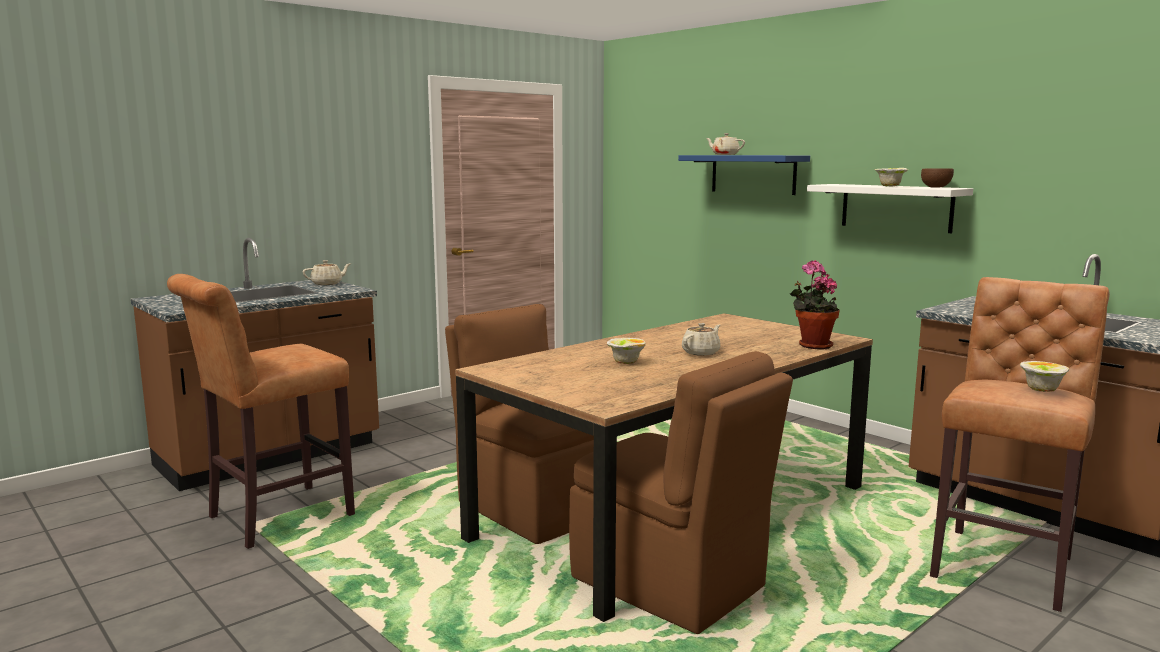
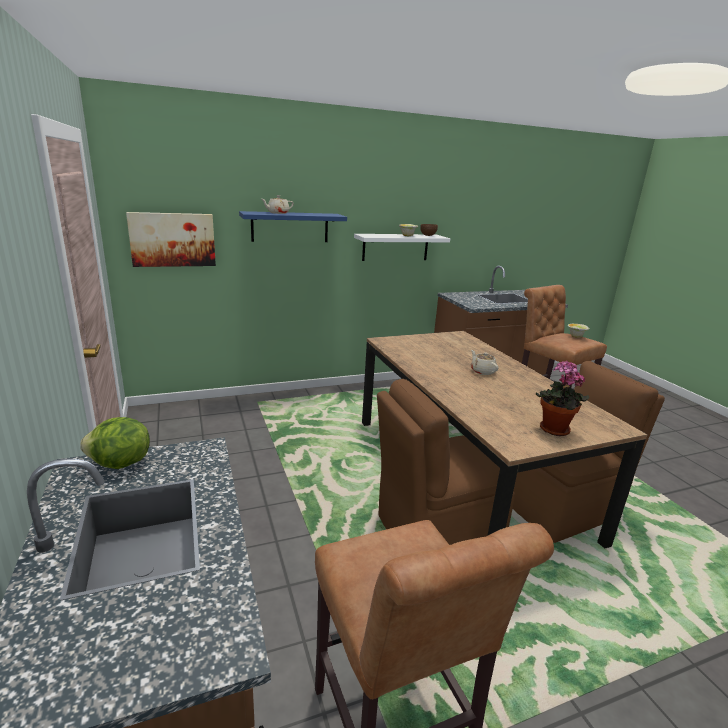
camera: 70 degrees left, 10 degrees up
(327, 283) = (120, 464): beige teapot -> lettuce
(625, 363) = (504, 397): bowl -> none
(648, 187) = (173, 239): none -> picture
(812, 345) = (475, 344): potted plant -> potted plant (553, 430)

